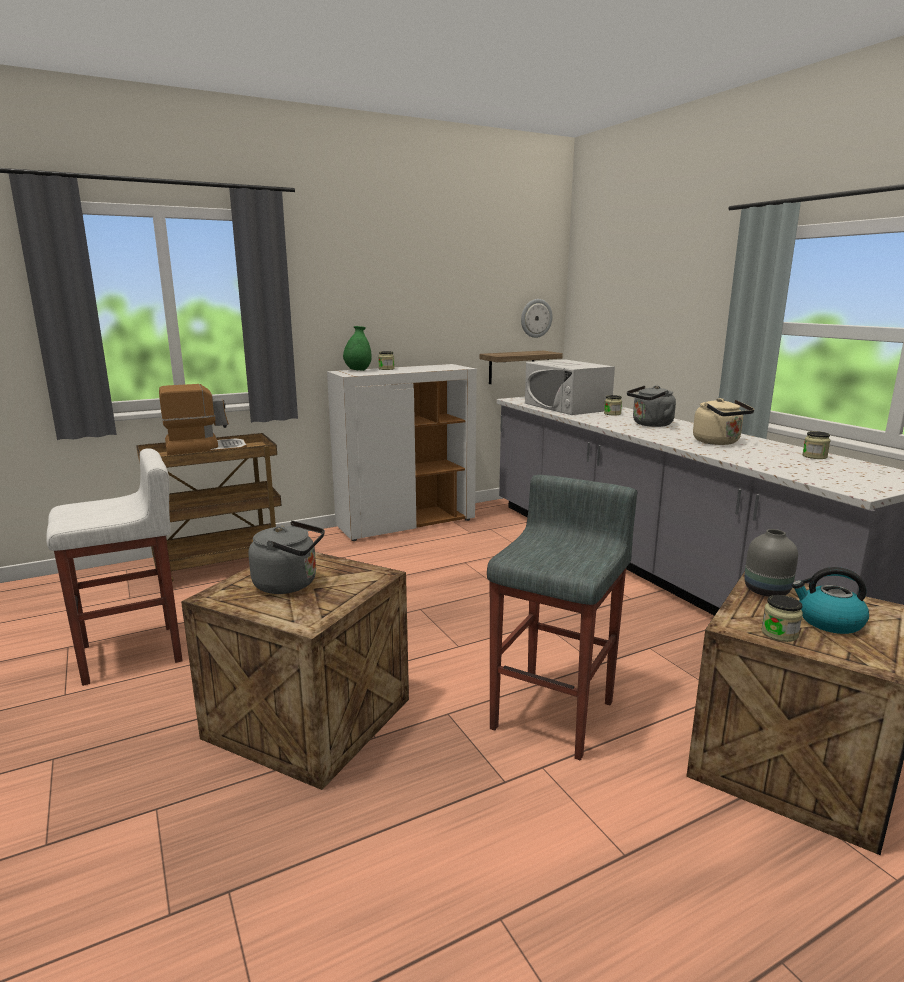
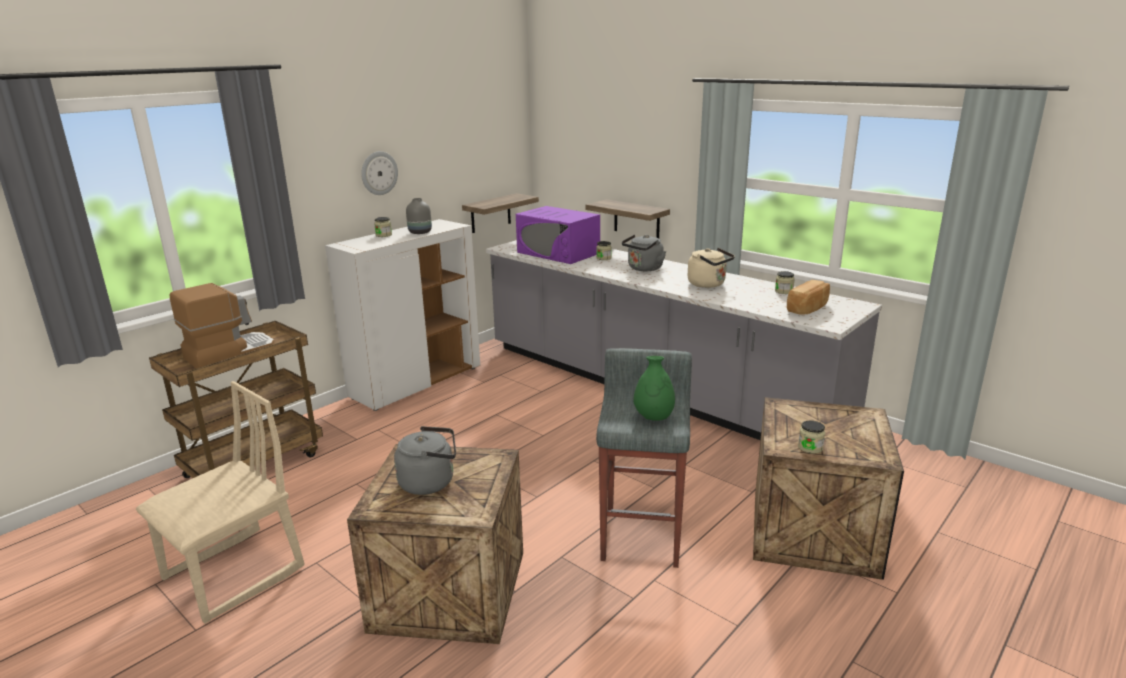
camera: 20 degrees left, 5 degrees up
(133, 654) = (234, 574): white stool -> beige chair
(358, 370) = (358, 241): green vase -> green vase (653, 417)
(536, 318) = (507, 163): wall clock -> wall clock (379, 173)
(567, 407) = (558, 253): white microwave -> purple microwave
(660, 377) = (636, 219): none -> shelf
(766, 590) = (786, 413): grey vase -> grey vase (420, 232)
(828, 622) = (835, 431): kettle -> none
(839, 474) = (808, 308): none -> bread

